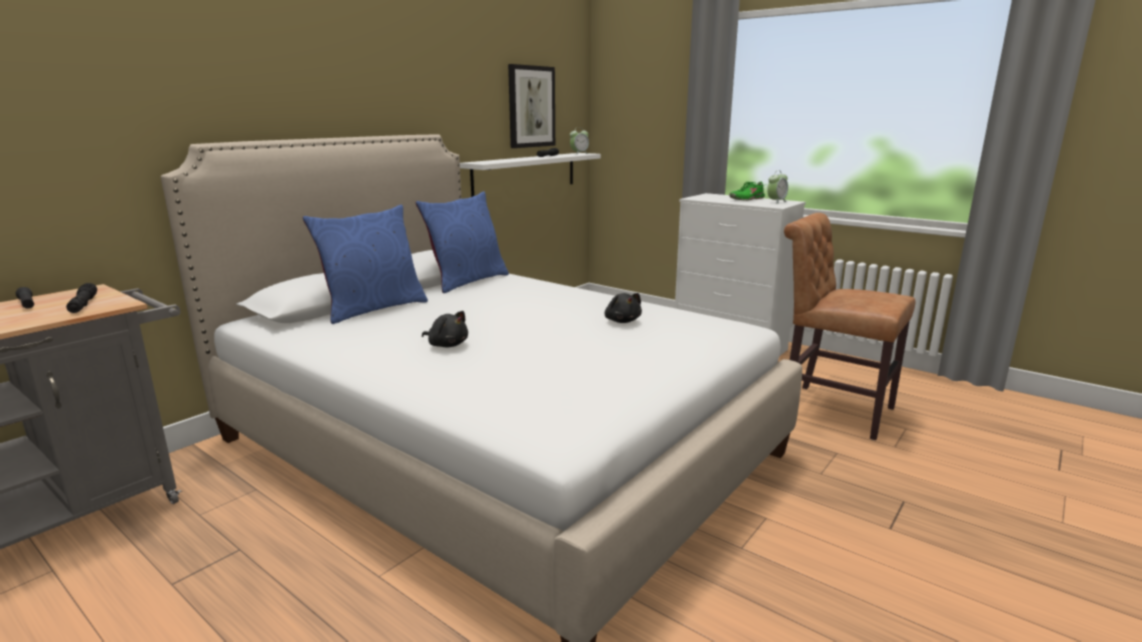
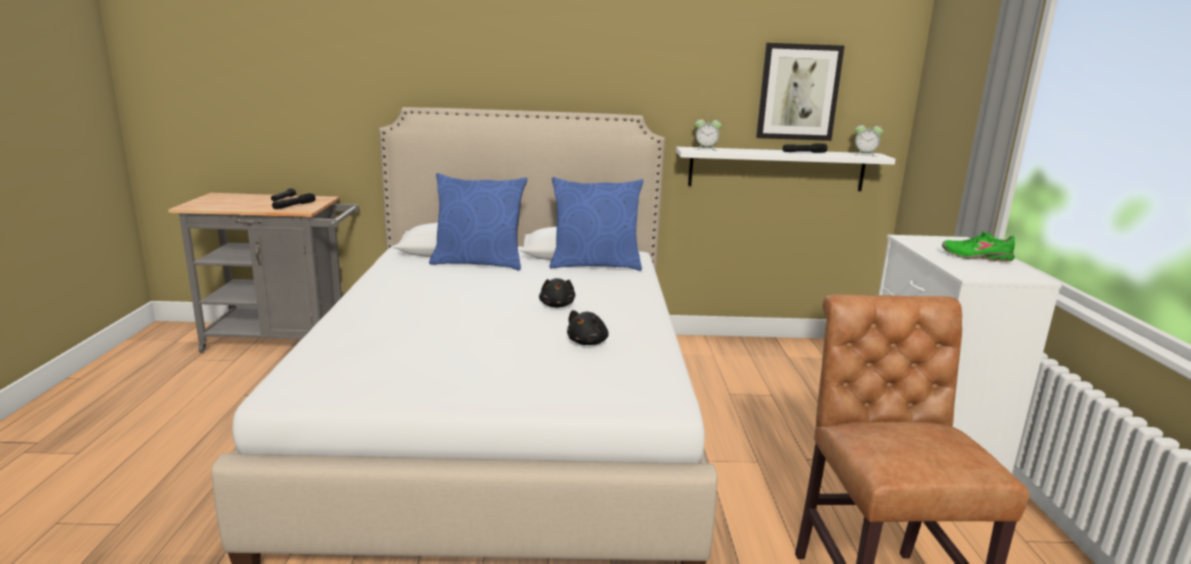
camera: 50 degrees right, 0 degrees up
(447, 345) = (432, 304): black plush toy -> black plush toy (557, 305)
(776, 202) = (1003, 271): alarm clock -> alarm clock (706, 149)

